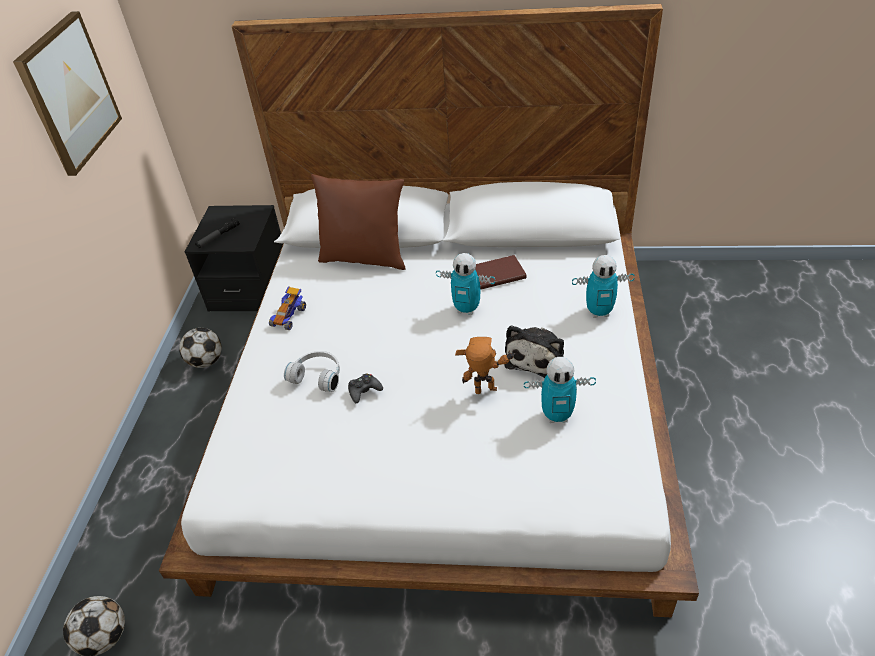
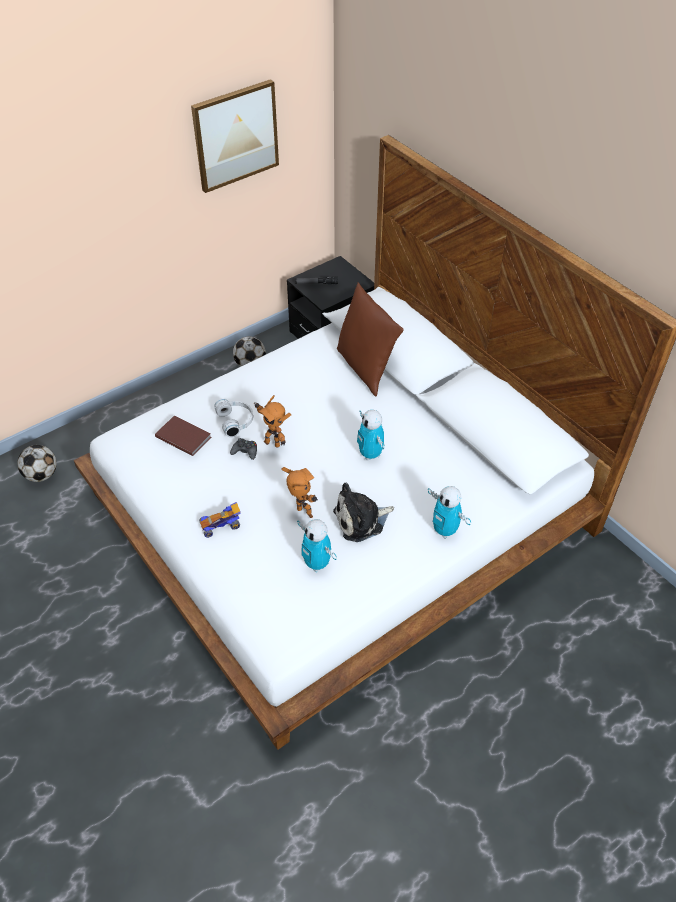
camera: 45 degrees right, 5 degrees up
(289, 316) = (273, 371): toy car -> toy car (221, 524)
(377, 364) = (273, 442): none -> toy robot
(495, 274) = (423, 447): brown book -> brown book (183, 436)

